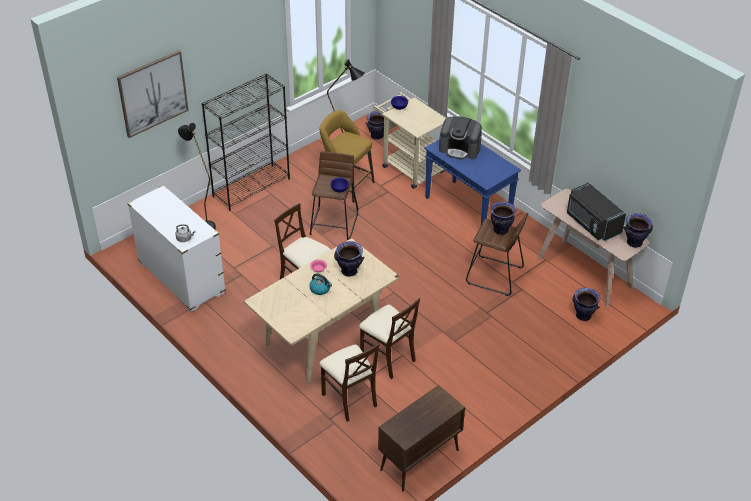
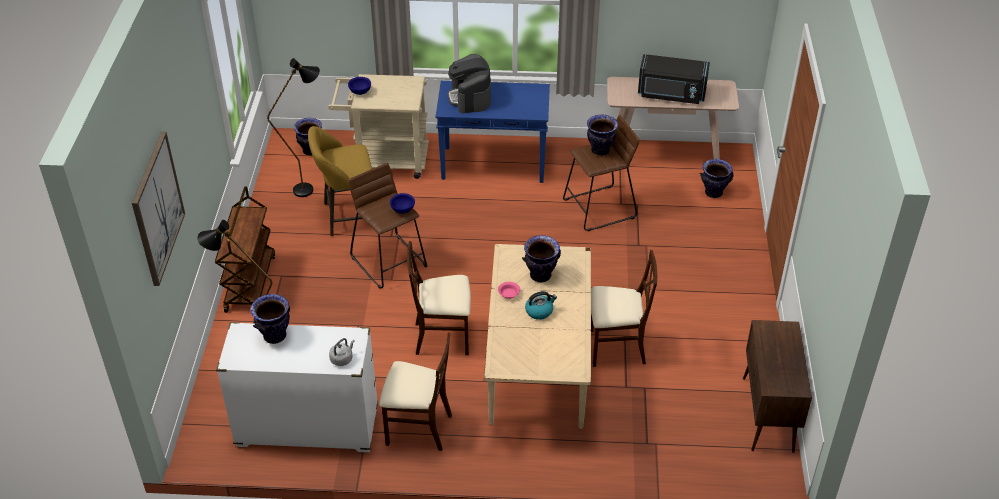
camera: 45 degrees left, 0 degrees up
(251, 187) = (250, 283): black bookcase -> brown cart
(349, 399) = (637, 411): beige chair -> beige chair (418, 428)
(460, 149) = (470, 97): coffee machine -> coffee machine turned 105 degrees clockwise
(634, 242) = (724, 89): vase -> vase (274, 336)

